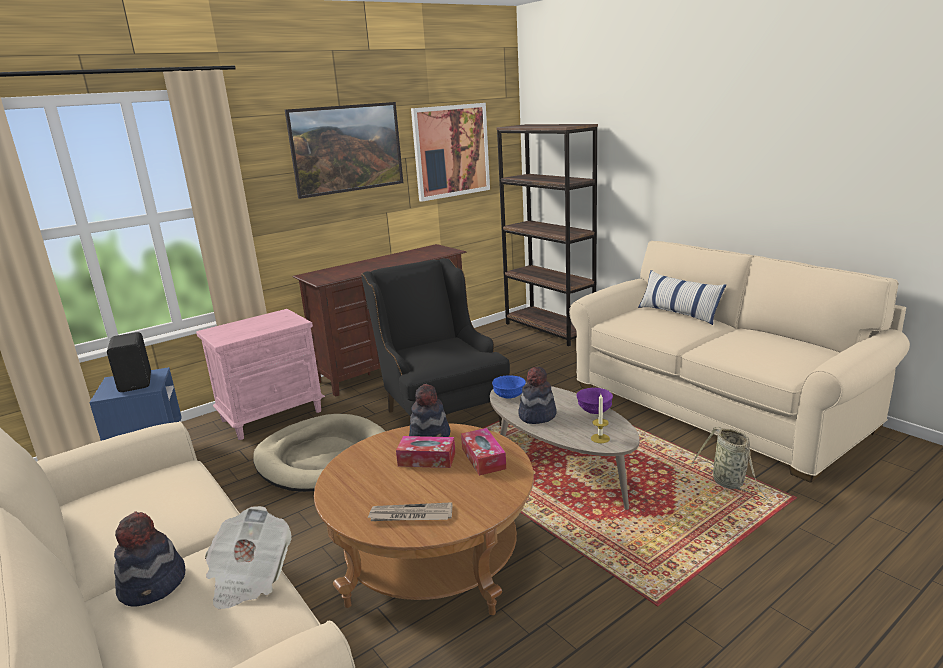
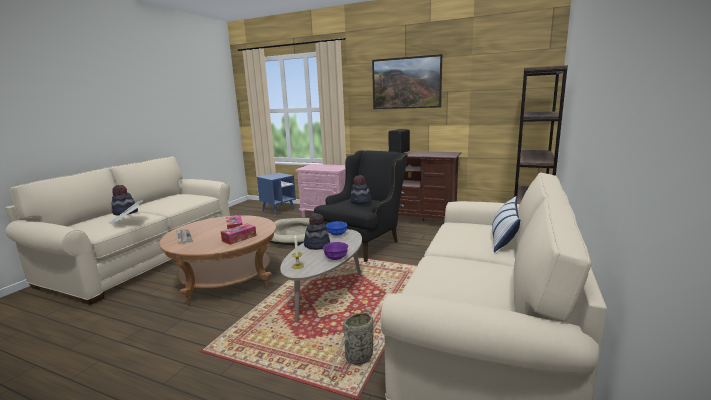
camera: 60 degrees right, 5 degrees down
(137, 382) = (276, 176): black speaker -> black speaker (400, 152)
(430, 437) = (258, 224): hat -> hat (361, 202)
(451, 151) = (485, 89): picture -> none

